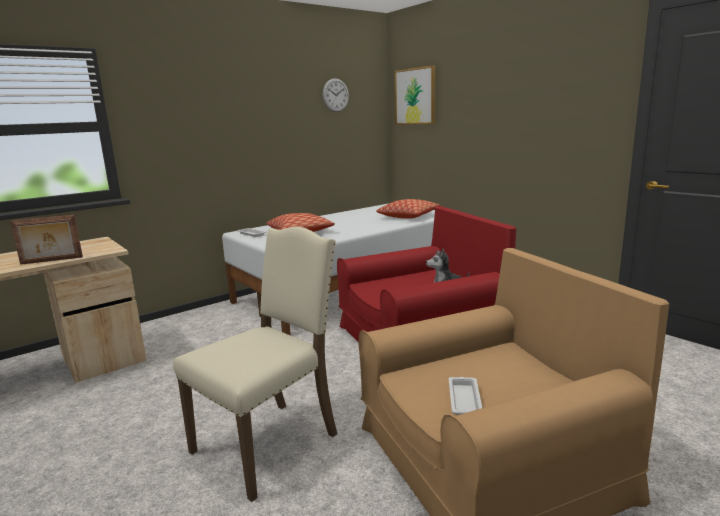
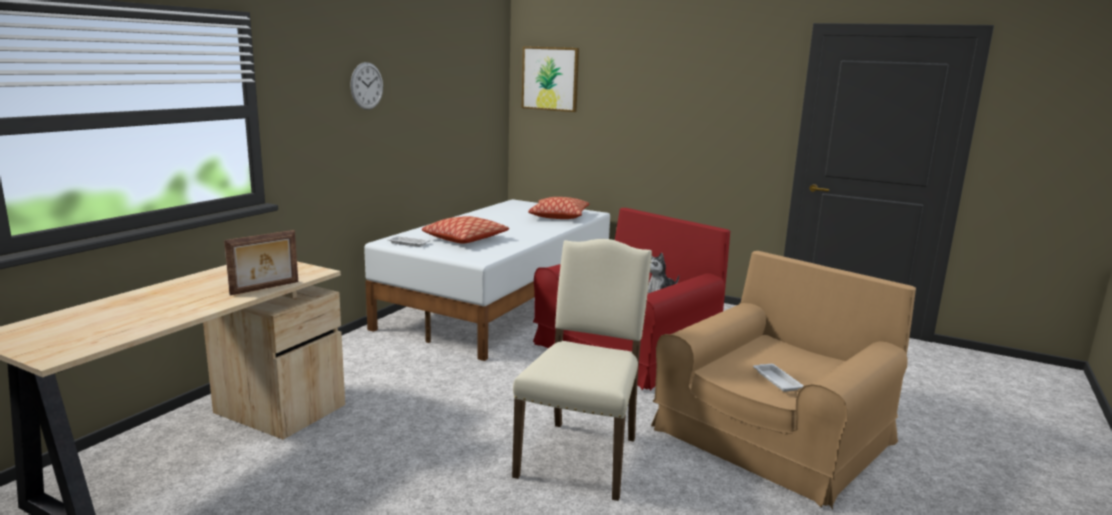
camera: 25 degrees left, 0 degrees up
(335, 95) = (466, 72): wall clock -> wall clock (367, 86)

